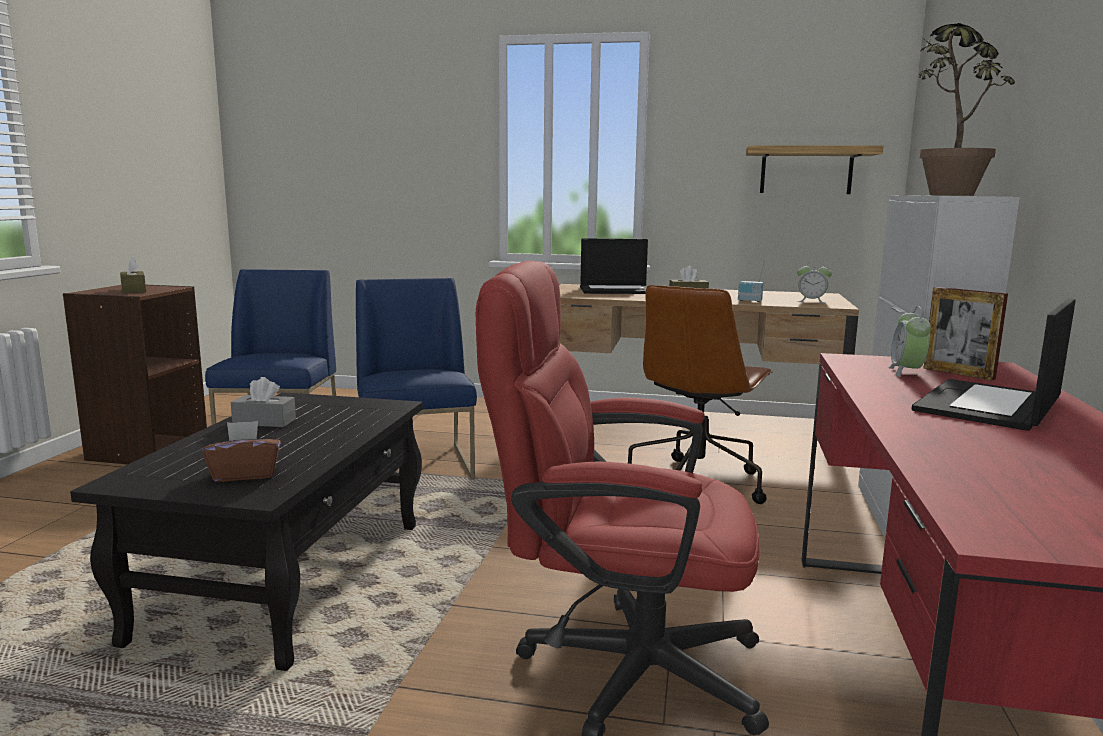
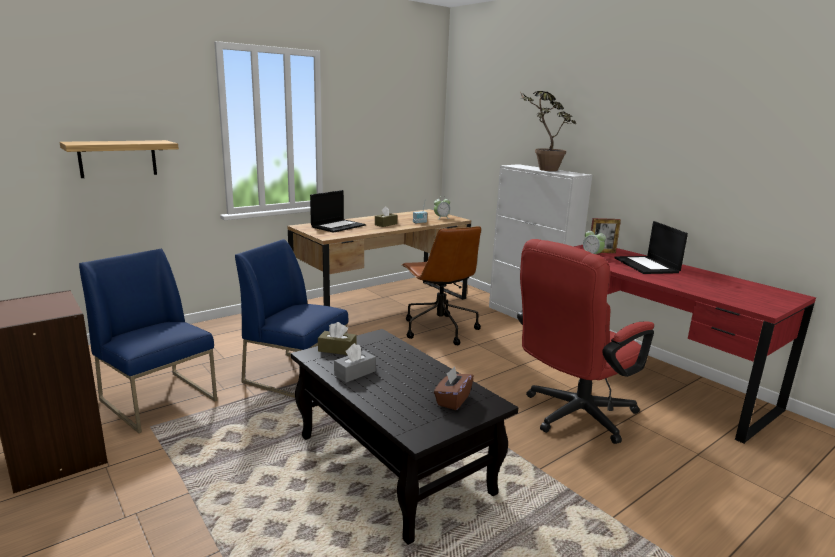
camera: 50 degrees left, 5 degrees up
(133, 290) = (37, 309): brown tissue box -> brown tissue box (337, 349)
(806, 171) = (403, 141): shelf -> shelf (118, 158)

